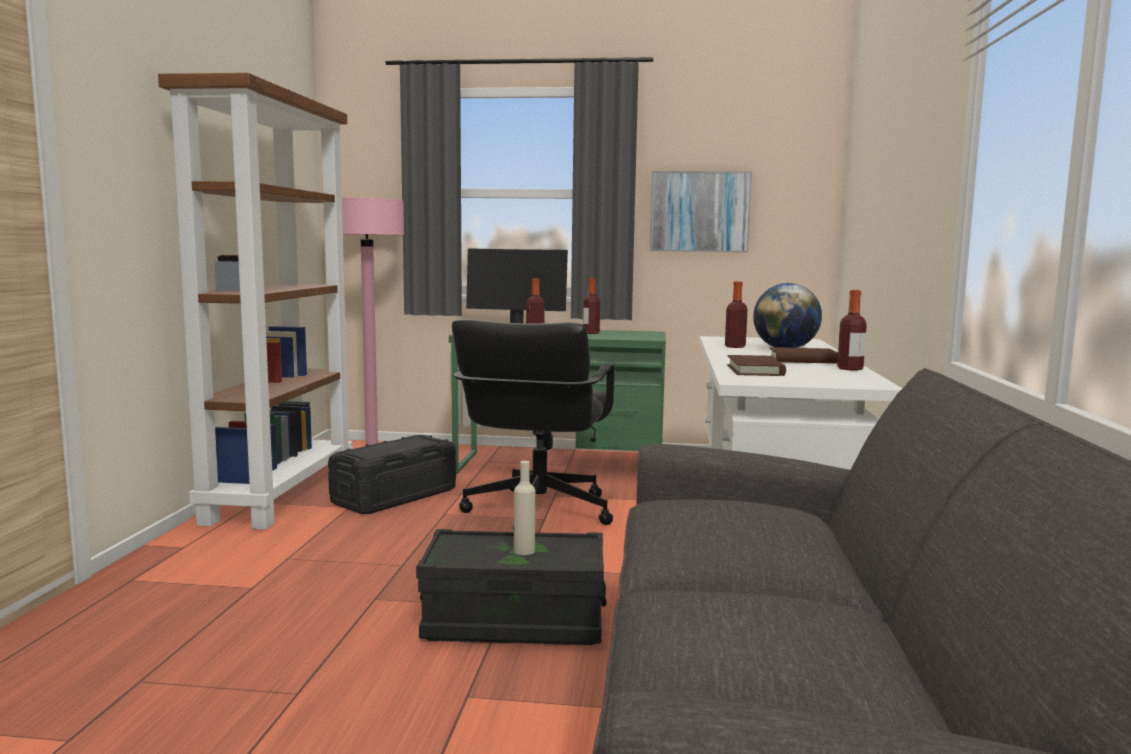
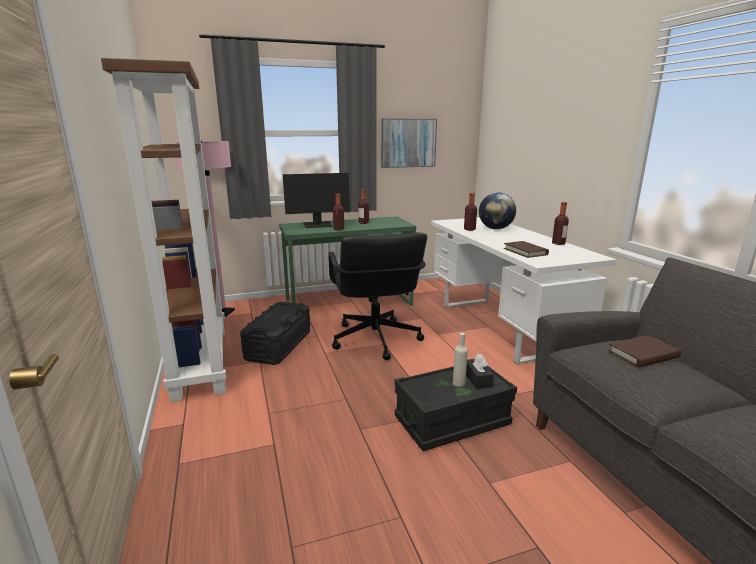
camera: 25 degrees left, 10 degrees up
(559, 553) = (477, 379): none -> black tissue box
(803, 360) = (524, 238): brown book -> brown book (643, 354)

